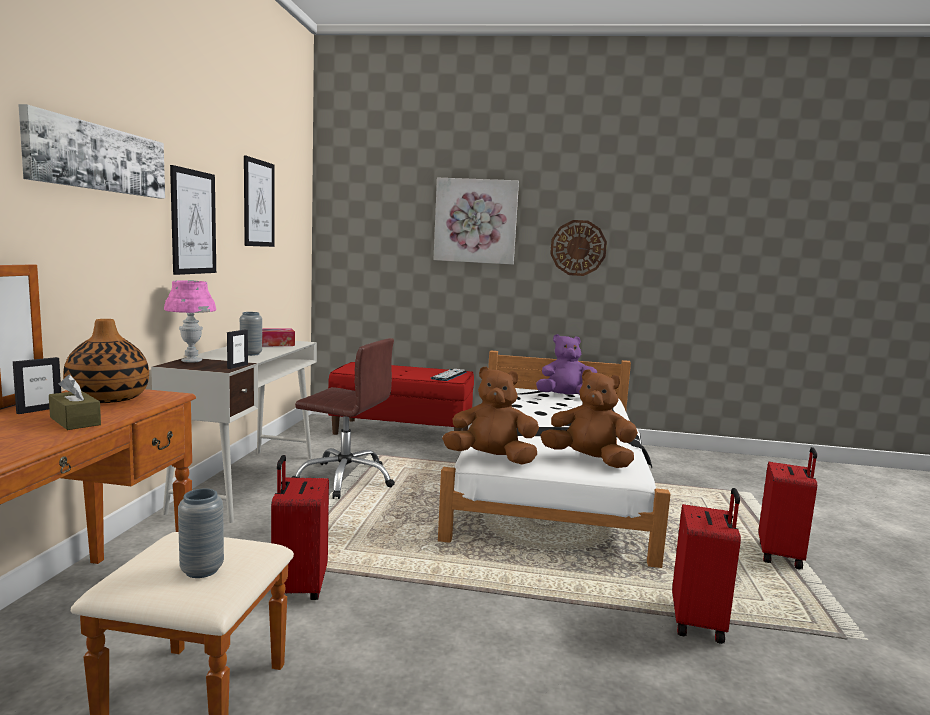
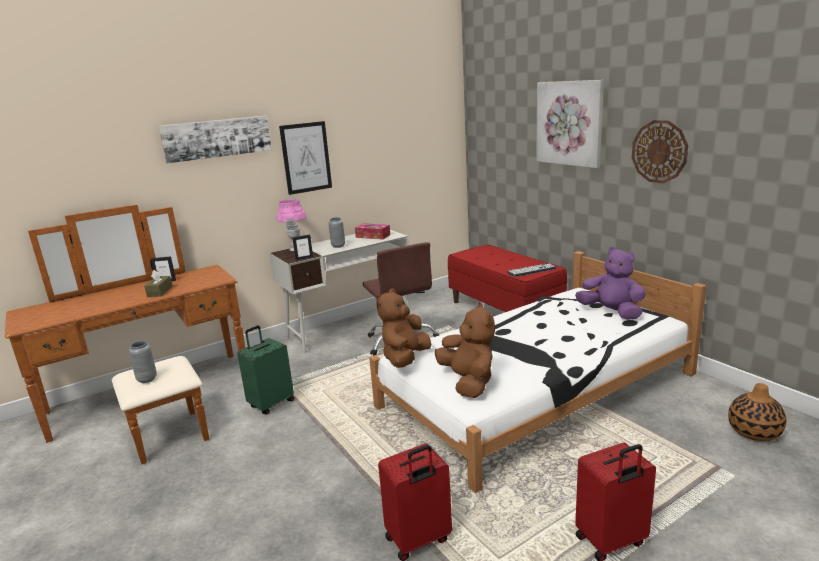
camera: 50 degrees right, 10 degrees up
(108, 398) = (200, 277): vase -> vase (754, 431)
(259, 203) = (382, 128): picture -> none
(298, 587) = (271, 404): red suitcase -> green suitcase
(491, 459) = (405, 359): brown plush toy -> brown plush toy turned 120 degrees counterclockwise

